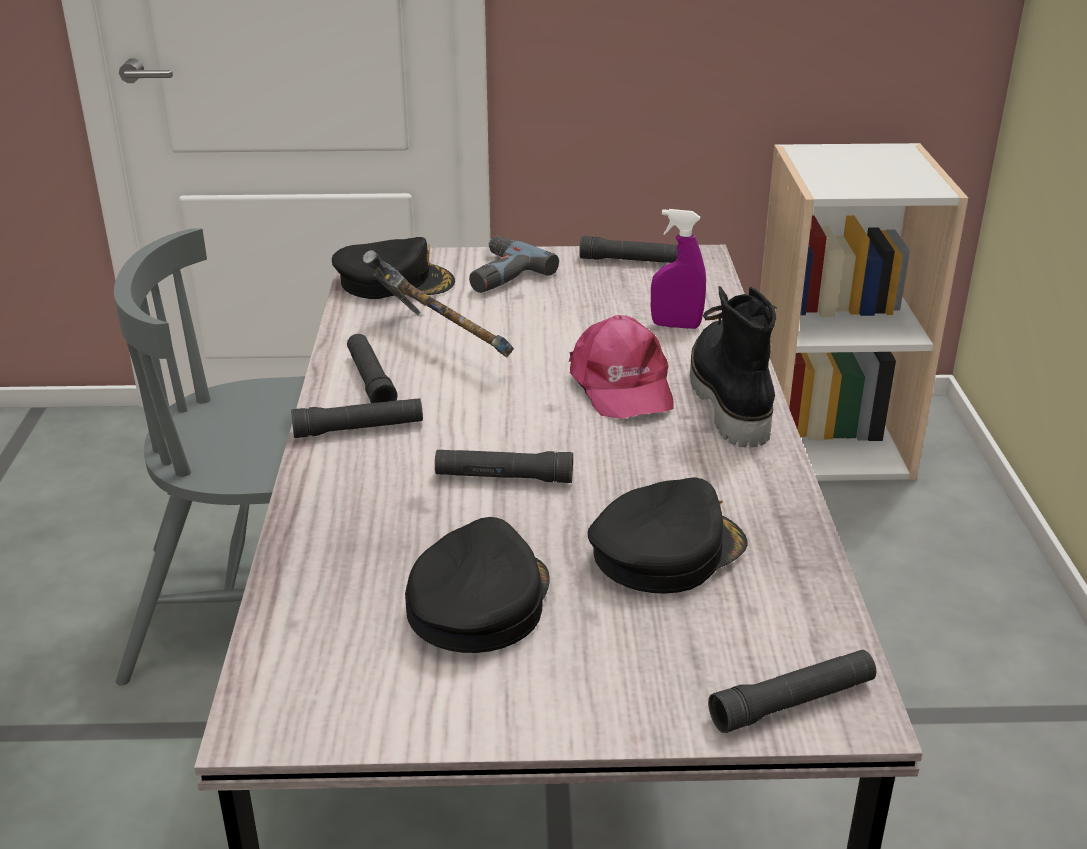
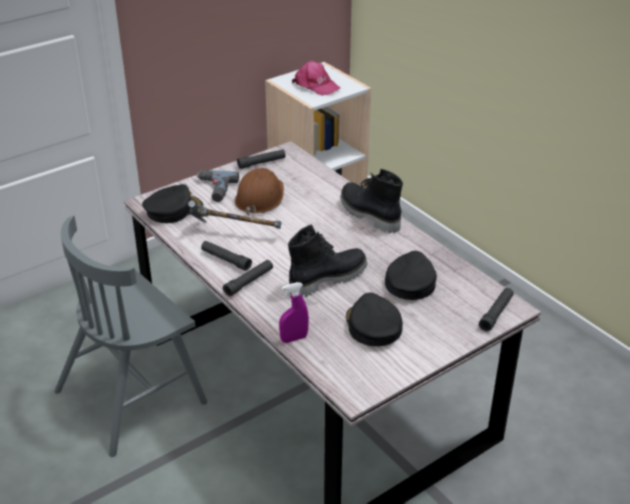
camera: 35 degrees left, 5 degrees up
(503, 477) = (327, 278): black flashlight -> black boot
(558, 308) = (259, 197): none -> brown hard hat
(621, 385) = (324, 224): pink cap -> pink cap (316, 85)
(676, 325) = (315, 189): purple spray bottle -> purple spray bottle (294, 338)

